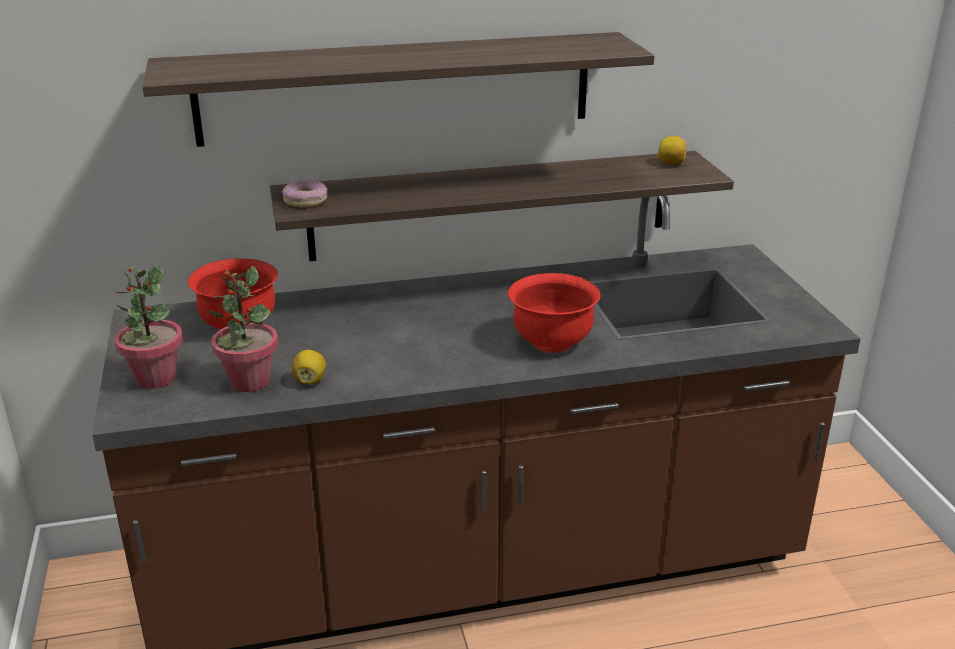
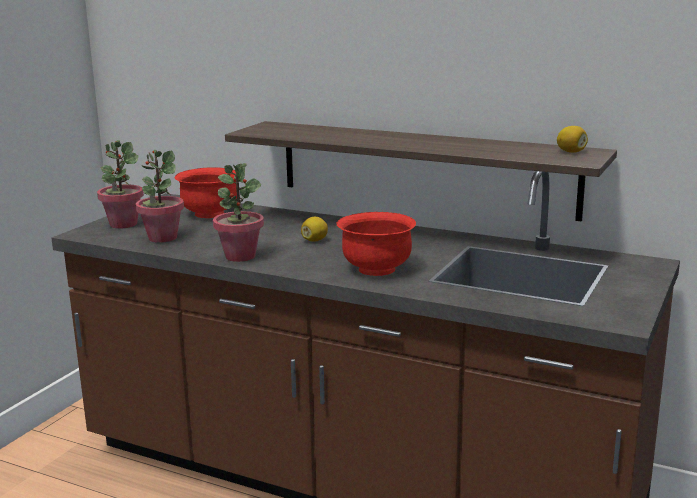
camera: 40 degrees right, 10 degrees down
(305, 201) = (264, 129): donut -> none
(310, 380) = (193, 246): lemon -> lemon (314, 240)
(390, 375) = (240, 256): none -> potted plant
(396, 88) = (352, 56): shelf -> none

